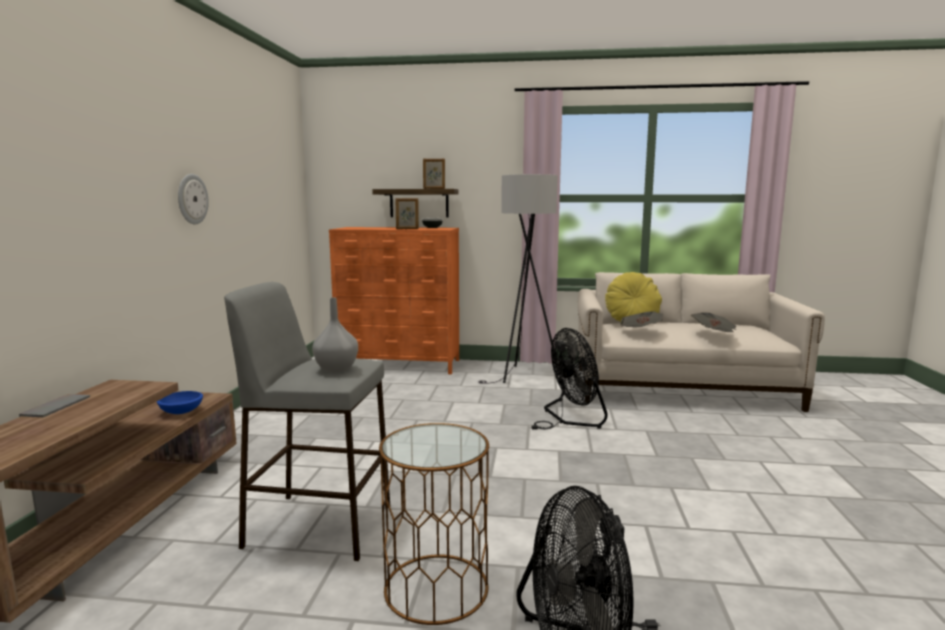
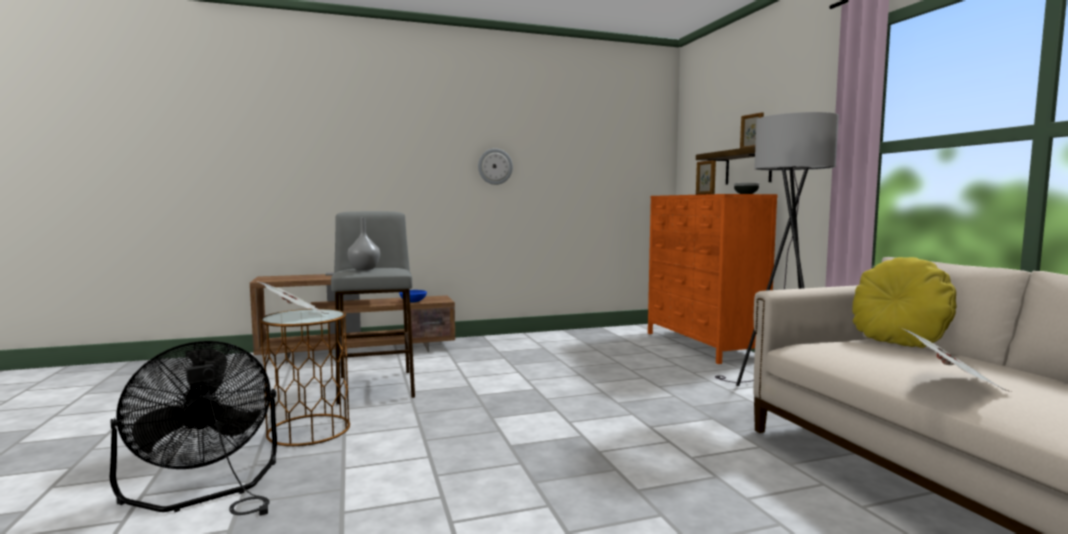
camera: 65 degrees right, 5 degrees down
(565, 416) = (686, 426): black fan -> none
(640, 331) = (844, 348): newspaper -> newspaper (294, 315)

